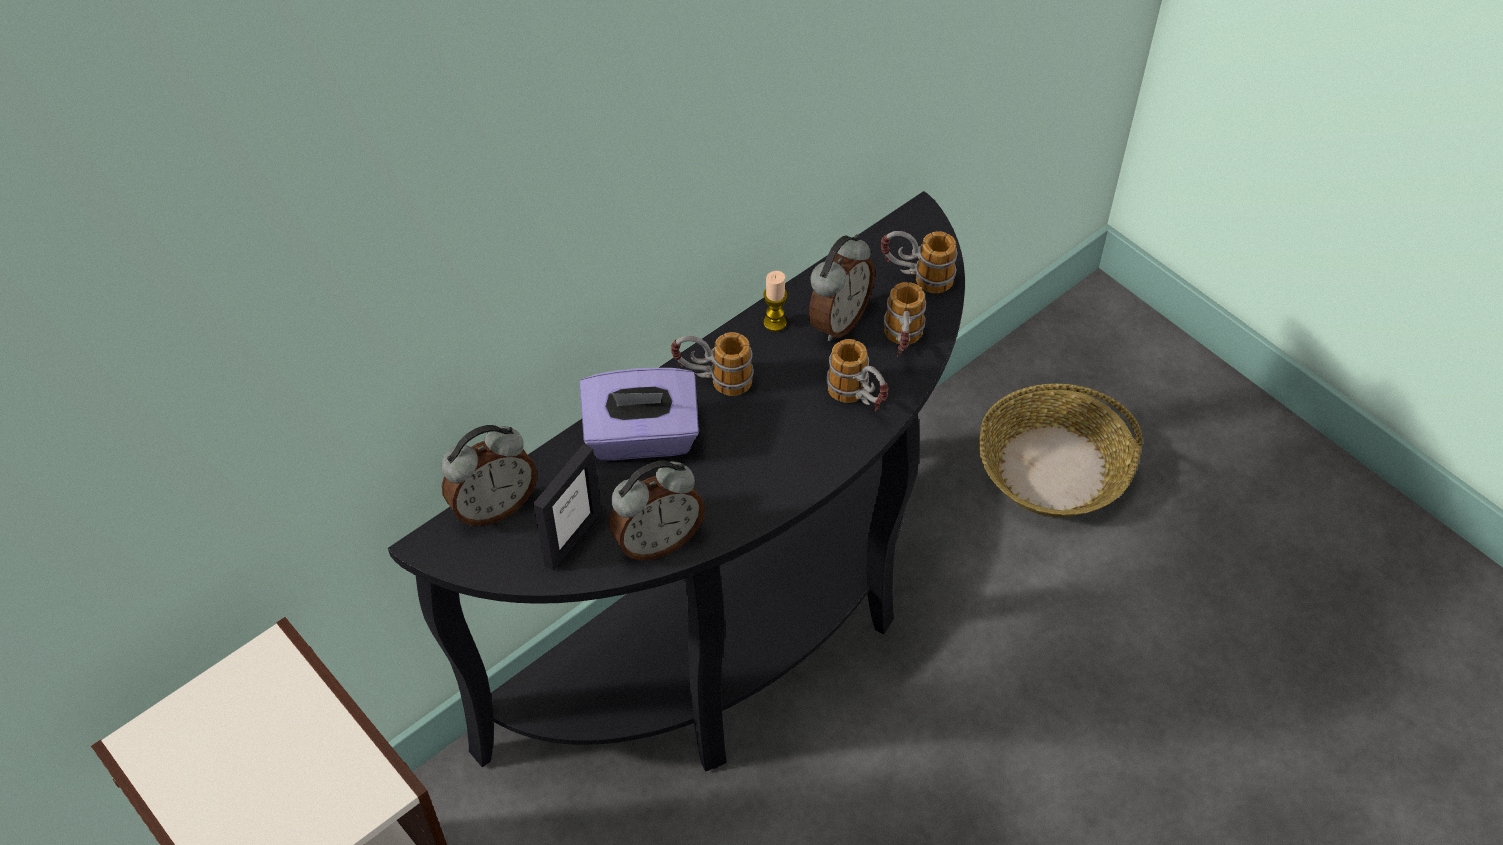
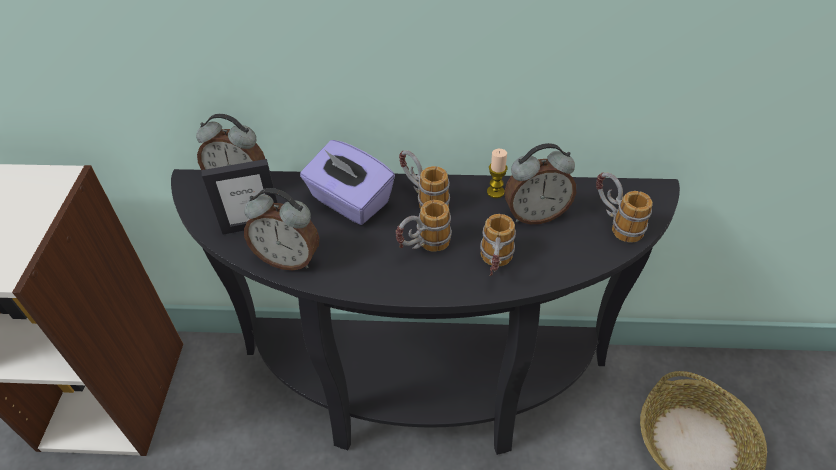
camera: 45 degrees right, 5 degrees down
(902, 345) = (561, 254): mug -> mug (423, 247)

